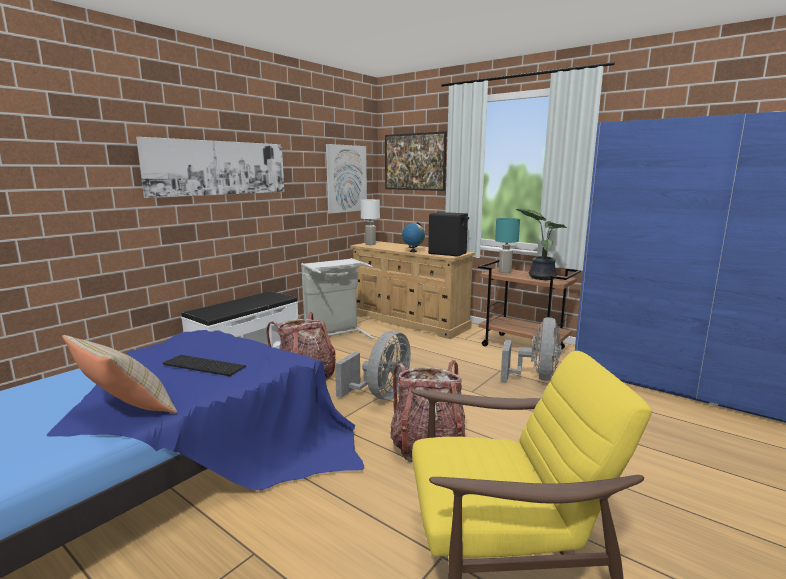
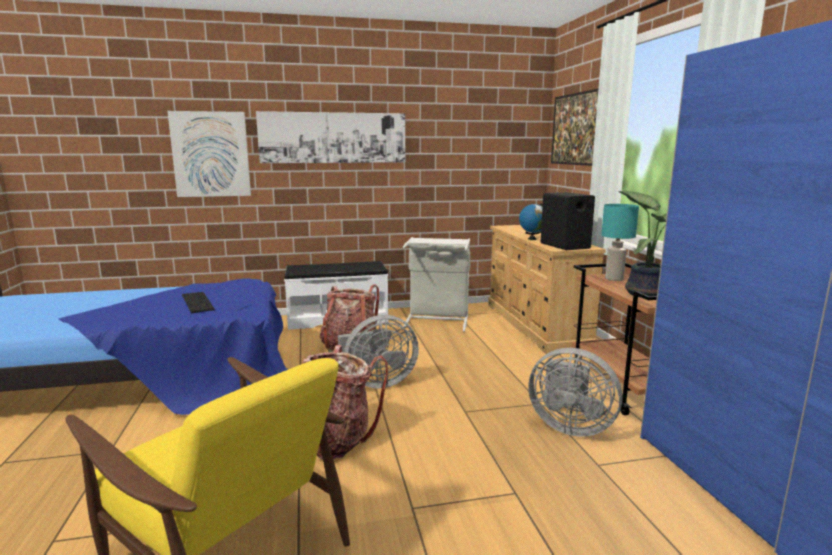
camera: 40 degrees right, 0 degrees up
(127, 411) = (109, 317): beige pillow -> none
(346, 178) = (496, 150): picture -> picture (210, 154)
(370, 244) = (513, 227): white table lamp -> none
(535, 377) = (569, 426): grey fan -> grey fan turned 60 degrees clockwise

